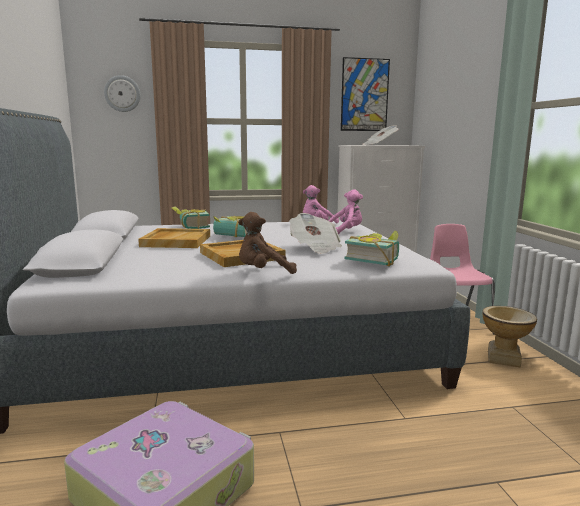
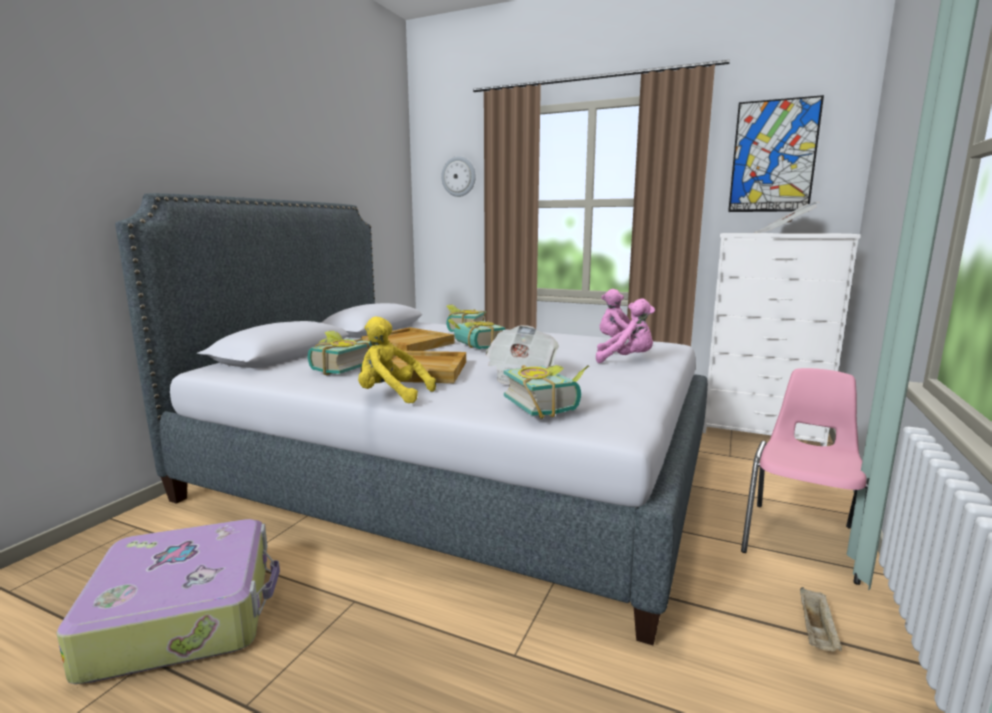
camera: 35 degrees right, 0 degrees up
(170, 264) = (338, 368): none -> book
(263, 272) = (391, 395): brown plush toy -> yellow plush toy
(504, 358) = (816, 633): vase -> beige tray

